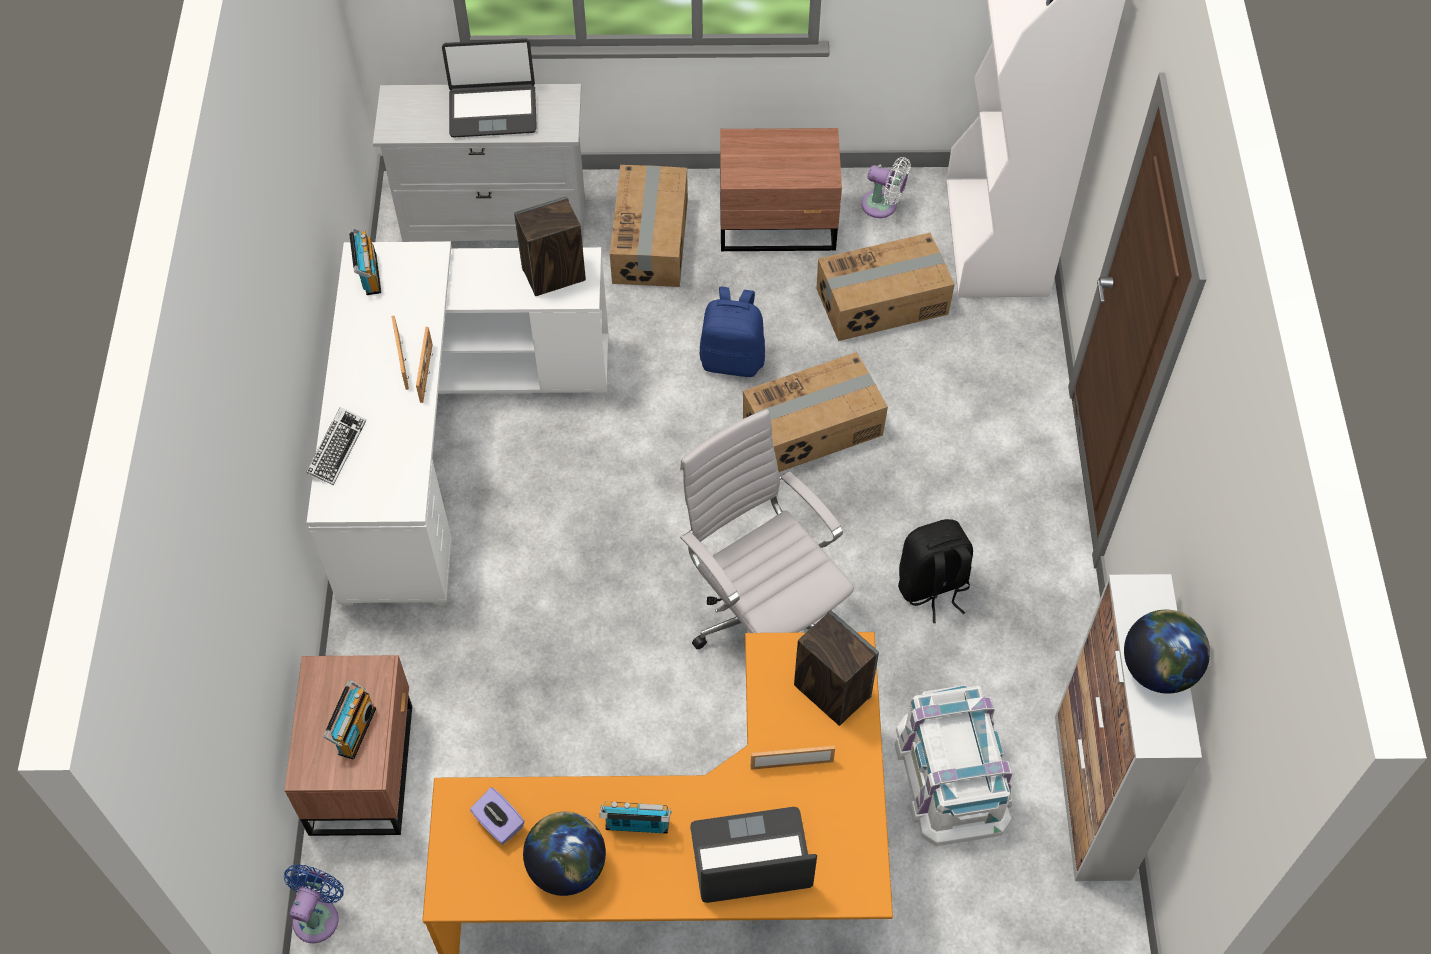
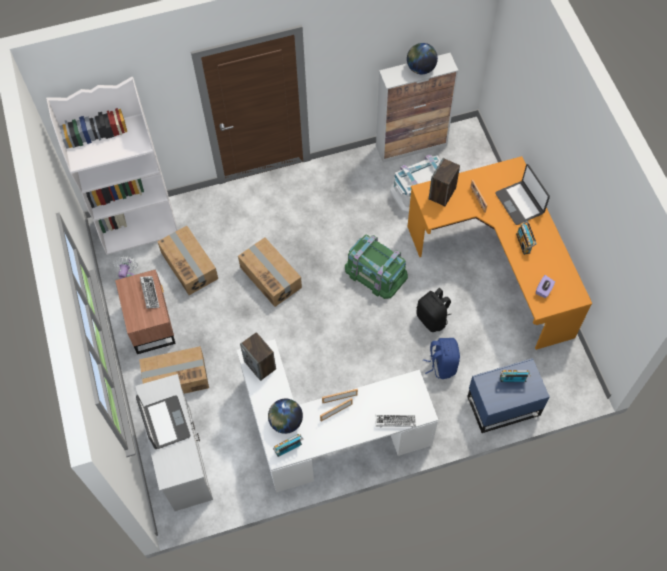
camera: 105 degrees left, 5 degrees up
(318, 915) = (570, 398): blue fan -> none
(365, 767) = (502, 405): brown nightstand -> blue nightstand
(567, 867) = (550, 261): globe -> globe (286, 421)
(732, 359) = (241, 320): blue backpack -> blue backpack (441, 364)
(762, 619) = (375, 272): white office chair -> green storage box
(791, 171) = (149, 293): none -> keyboard
(932, 587) = (338, 214): black backpack -> black backpack (432, 319)

